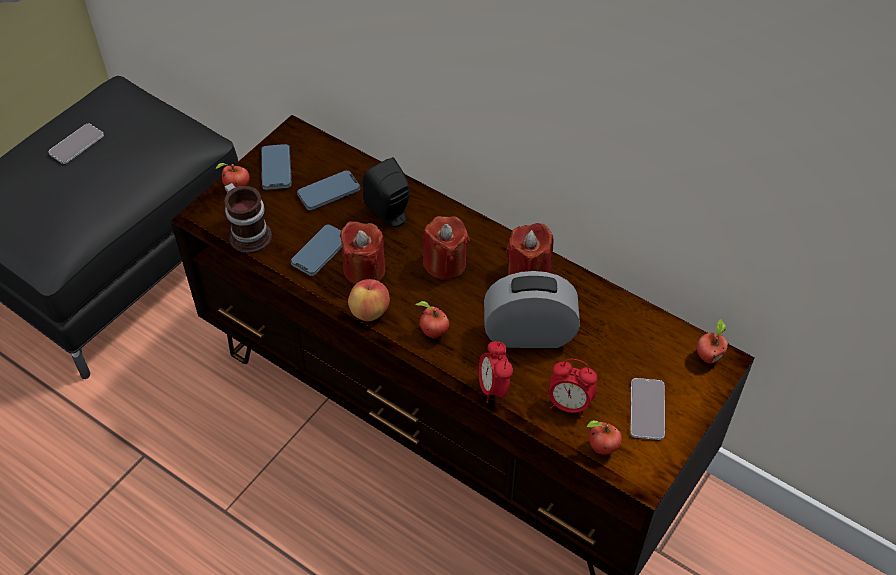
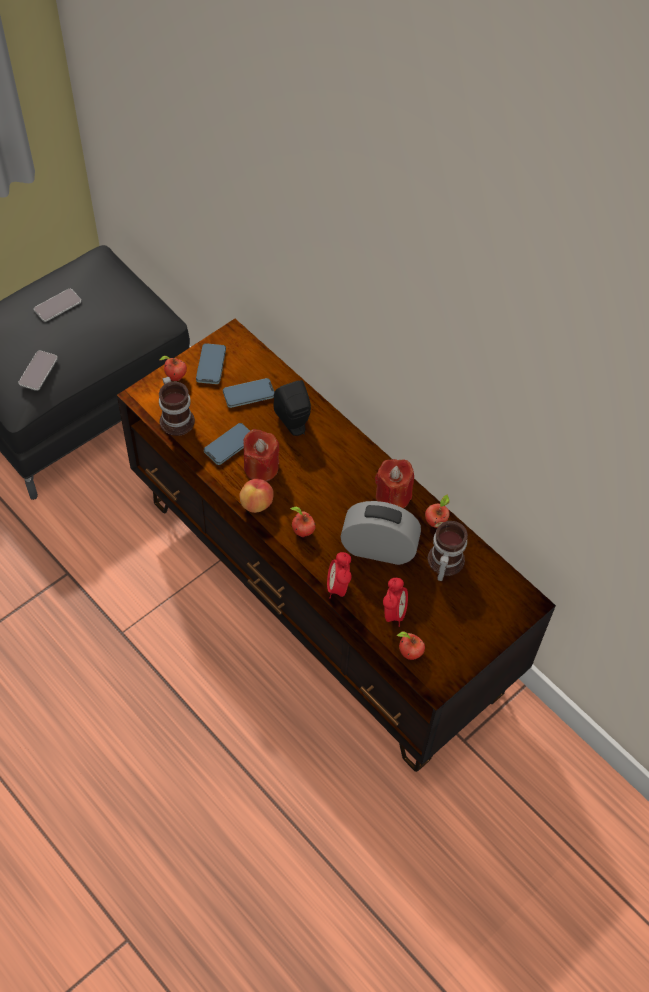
camera: 10 degrees right, 5 degrees up
(445, 264) = (327, 475): red candle -> none
(569, 404) = (394, 613): alarm clock -> alarm clock turned 105 degrees counterclockwise
(609, 335) = (443, 562): none -> mug
(647, 409) = (454, 630): phone -> phone (38, 371)
(708, 356) = (517, 596): apple -> apple (435, 521)

